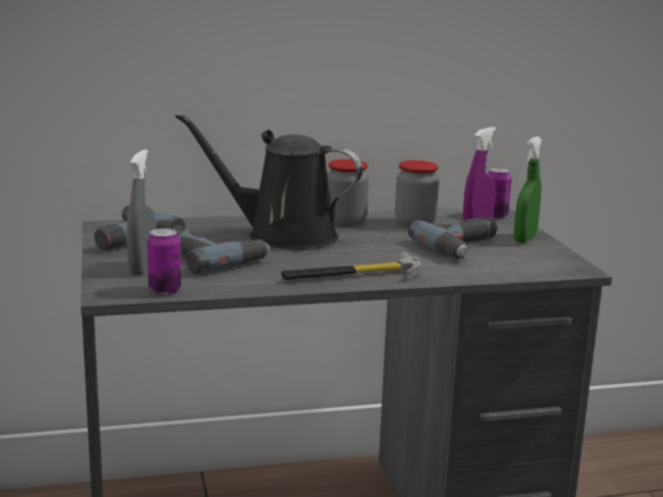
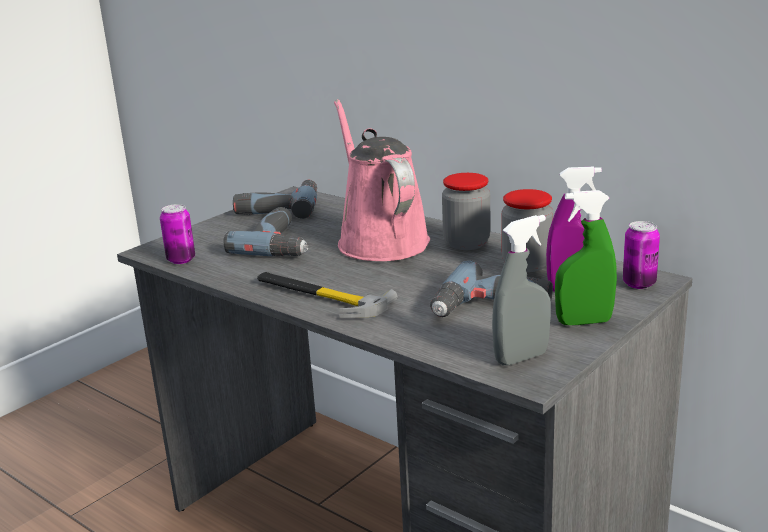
camera: 55 degrees right, 5 degrees up
(142, 268) = (218, 237): grey spray bottle -> grey spray bottle (521, 358)
(283, 235) = (380, 240): black watering can -> pink watering can

